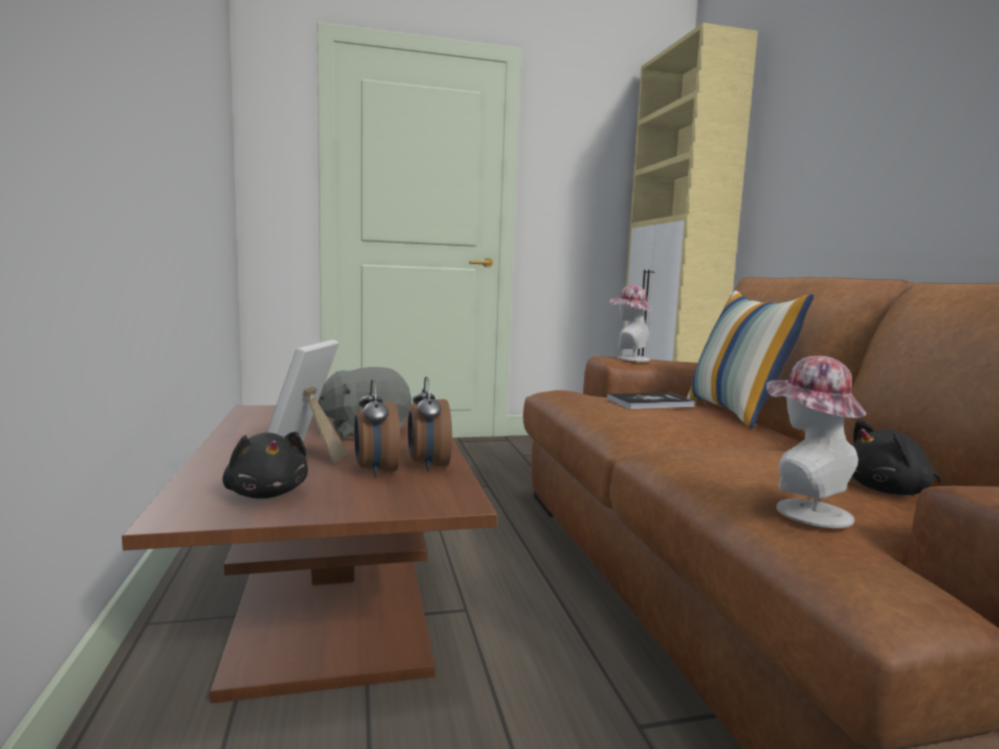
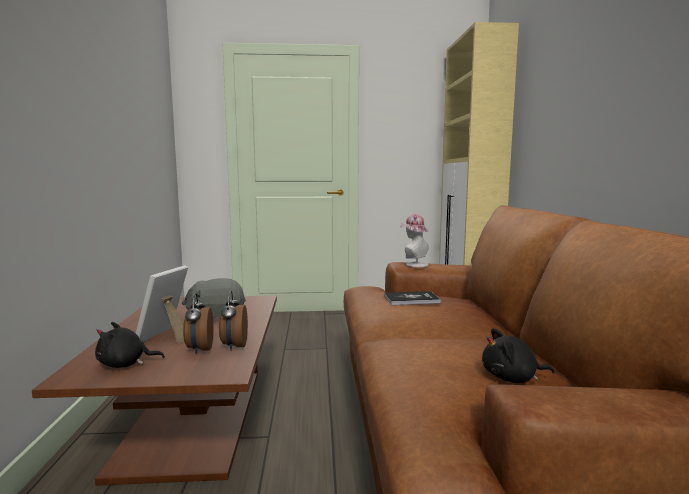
camera: 10 degrees right, 0 degrees up
(267, 493) = (125, 364): black plush toy -> black plush toy turned 105 degrees clockwise
(736, 412) = (475, 306): pillow -> none
(803, 510) = (426, 392): hat -> none

